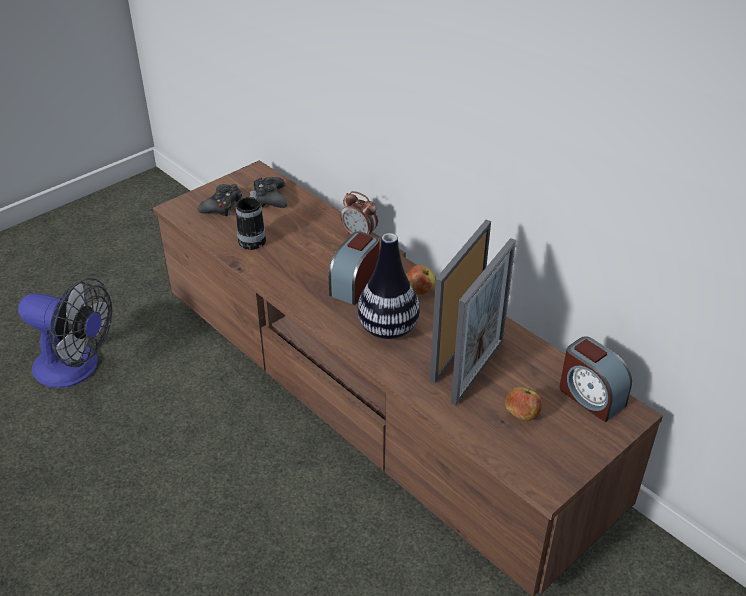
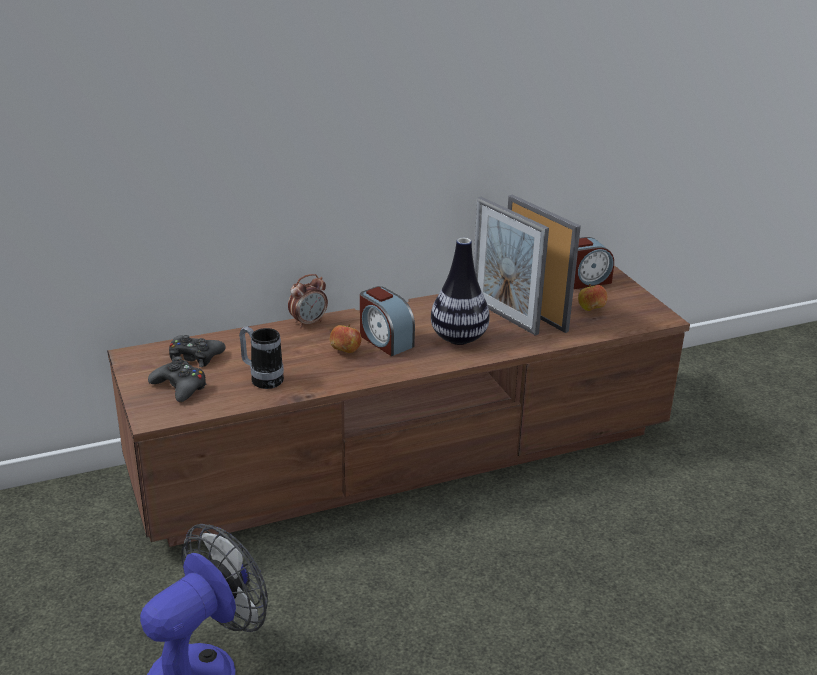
camera: 70 degrees left, 10 degrees down
(420, 291) = (416, 313): apple -> apple (345, 351)

